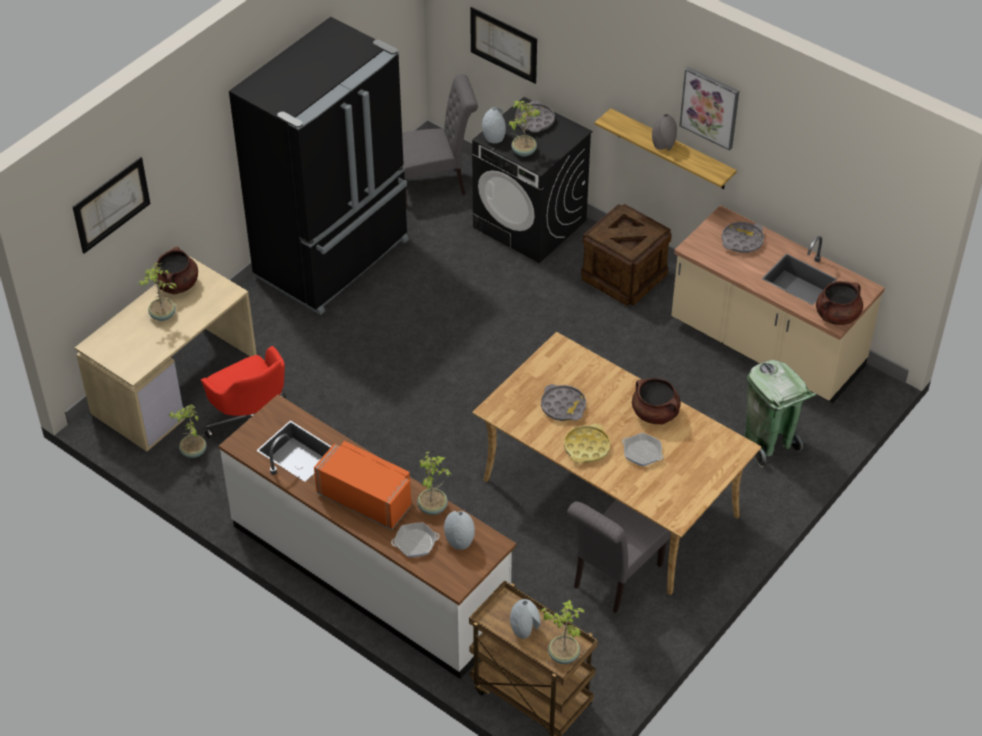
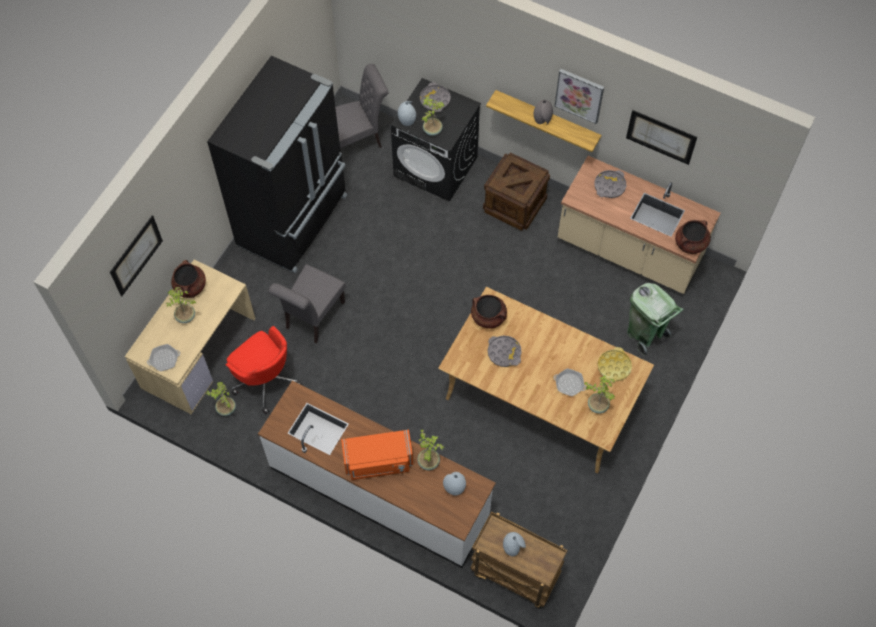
camera: 10 degrees left, 15 degrees up
(366, 498) = (378, 462): orange microwave -> orange microwave turned 150 degrees clockwise
(415, 543) = (422, 494): frying pan -> frying pan (164, 359)
(503, 45) = (403, 43): picture -> picture (661, 137)
(563, 654) = (545, 564): potted plant -> potted plant (597, 405)
(586, 447) = (528, 386): yellow tray -> yellow tray (614, 367)
(613, 579) = (555, 467): grey chair -> grey chair (312, 318)
(655, 413) = (572, 348): brown cooking pot -> brown cooking pot (488, 317)

